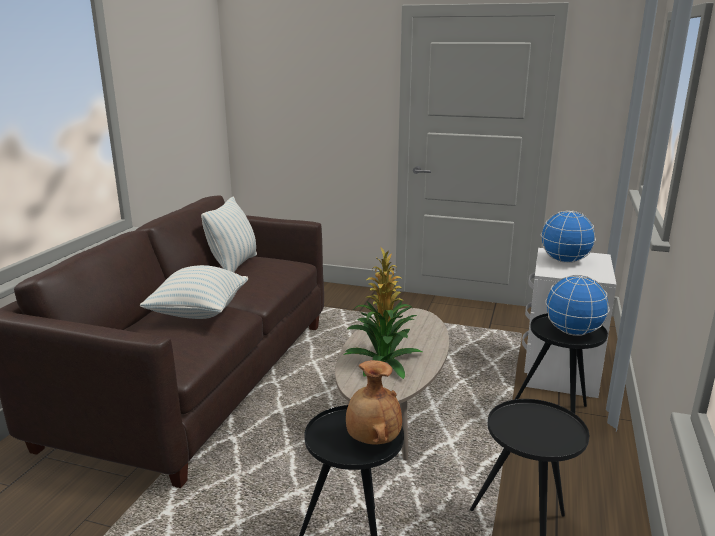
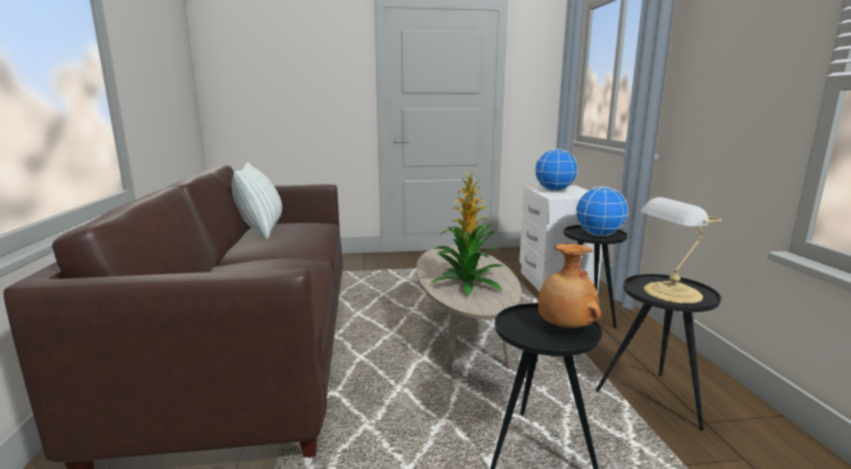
camera: 25 degrees left, 5 degrees down
(199, 312) = (270, 265): pillow -> none
(536, 430) = (670, 293): none -> table lamp

